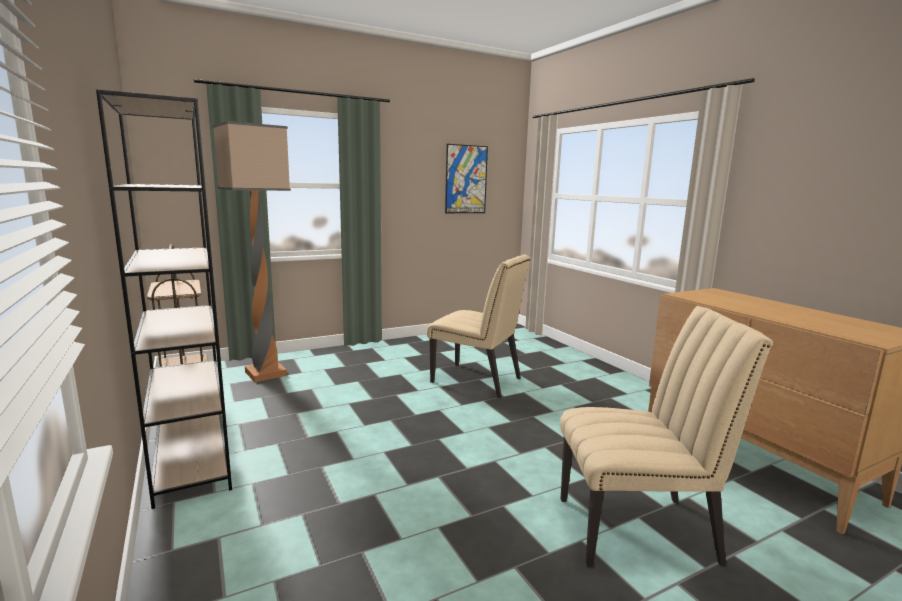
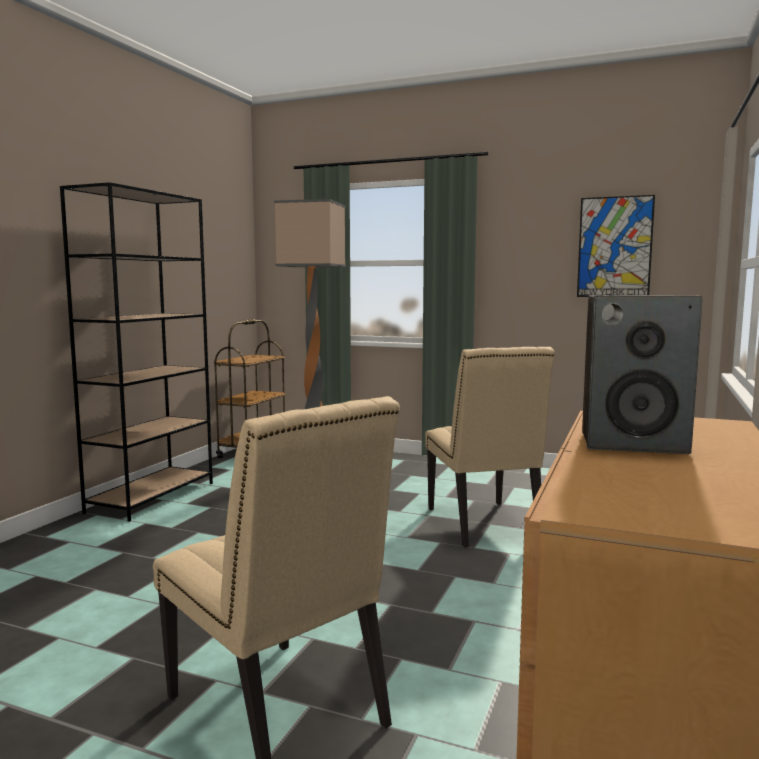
camera: 50 degrees right, 5 degrees down
(750, 308) = (633, 443): none -> speaker

